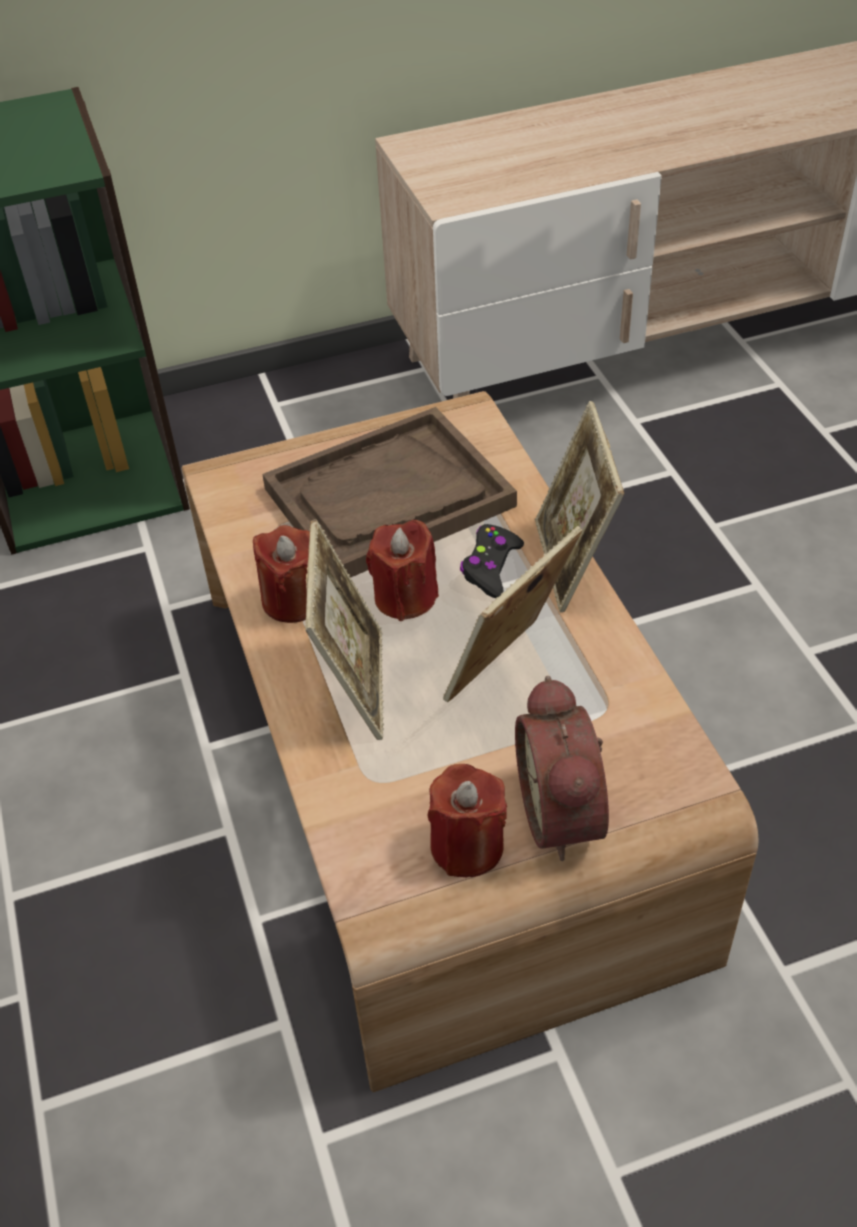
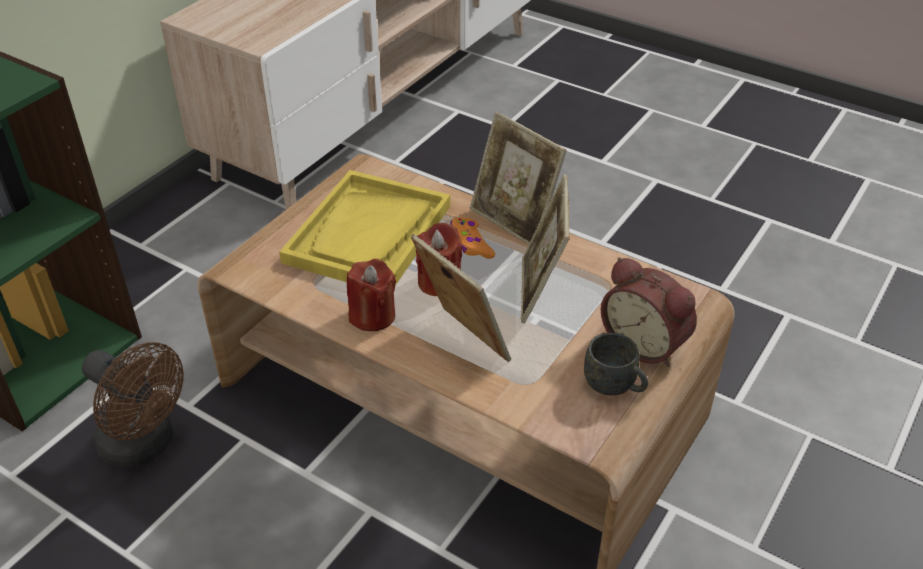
camera: 40 degrees left, 5 degrees down
(94, 629) = (145, 445): none -> brown fan
(388, 498) = (368, 234): brown tray -> yellow tray
(467, 846) = (615, 387): red candle -> grey mug
(490, 567) = (471, 244): black game controller -> orange game controller

